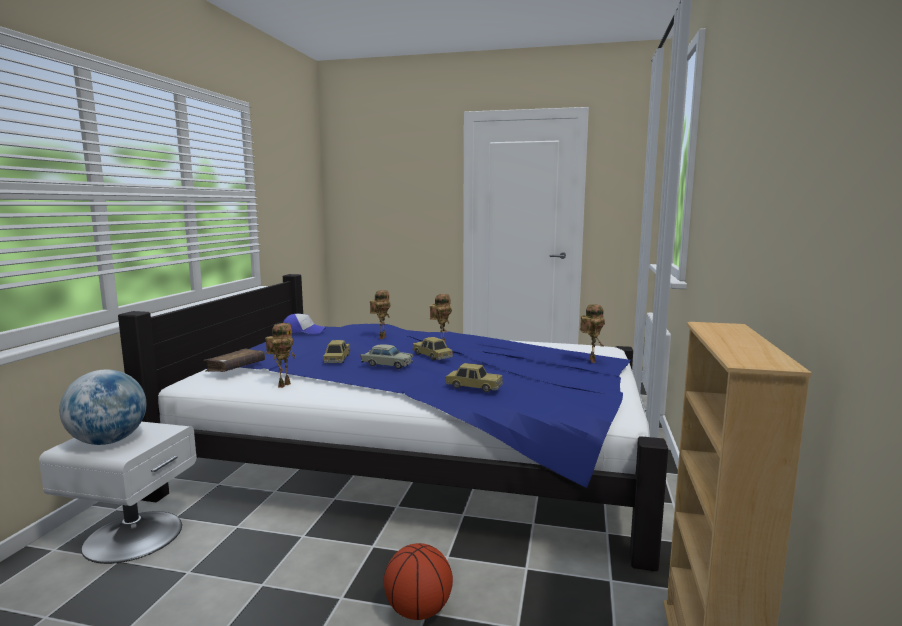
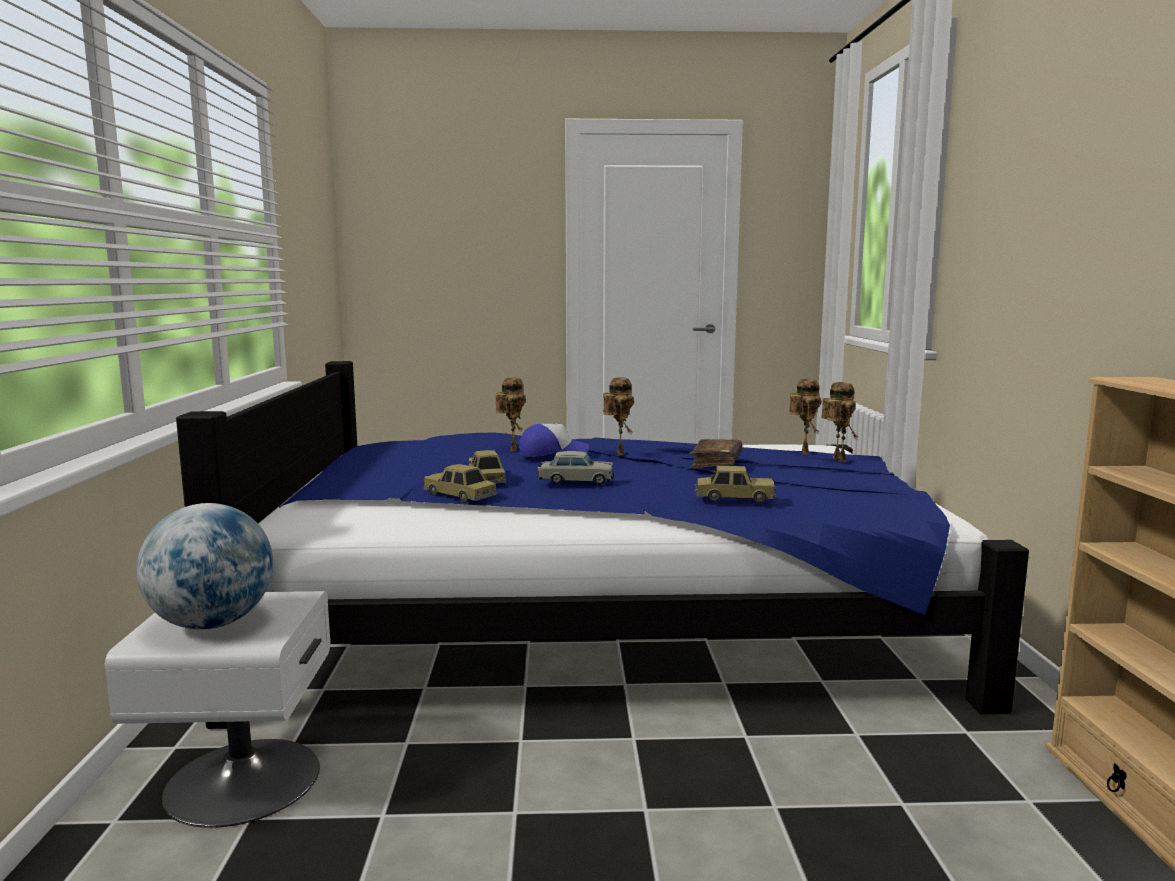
camera: 15 degrees left, 0 degrees up
(236, 367) = (341, 500): brown book -> brown book (716, 463)
(283, 385) = (443, 518): toy robot -> toy robot (802, 452)
(303, 332) = (379, 448): cap -> cap (552, 453)
(418, 611) = (763, 807): basketball -> none
(432, 356) = (623, 467): toy car -> toy car (460, 496)

